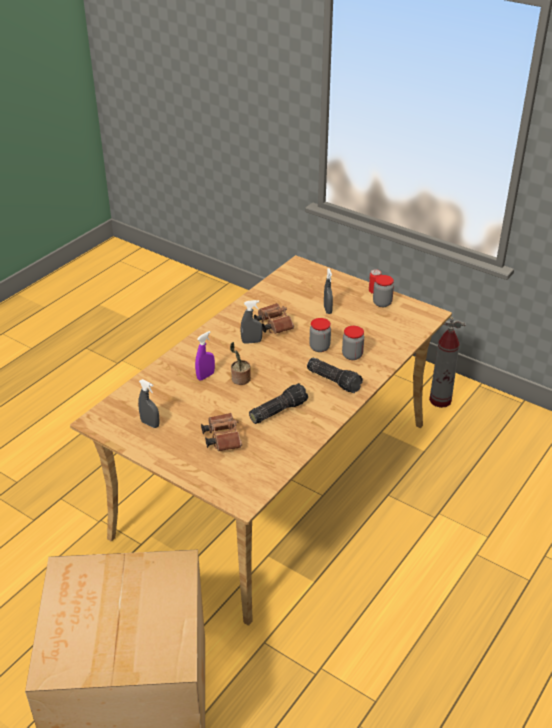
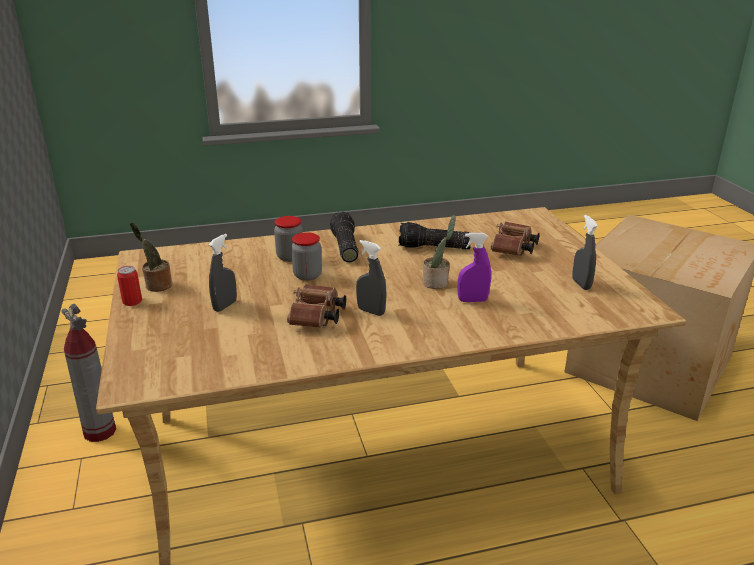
camera: 140 degrees left, 10 degrees down
(382, 303) = (157, 286): jar -> potted plant

